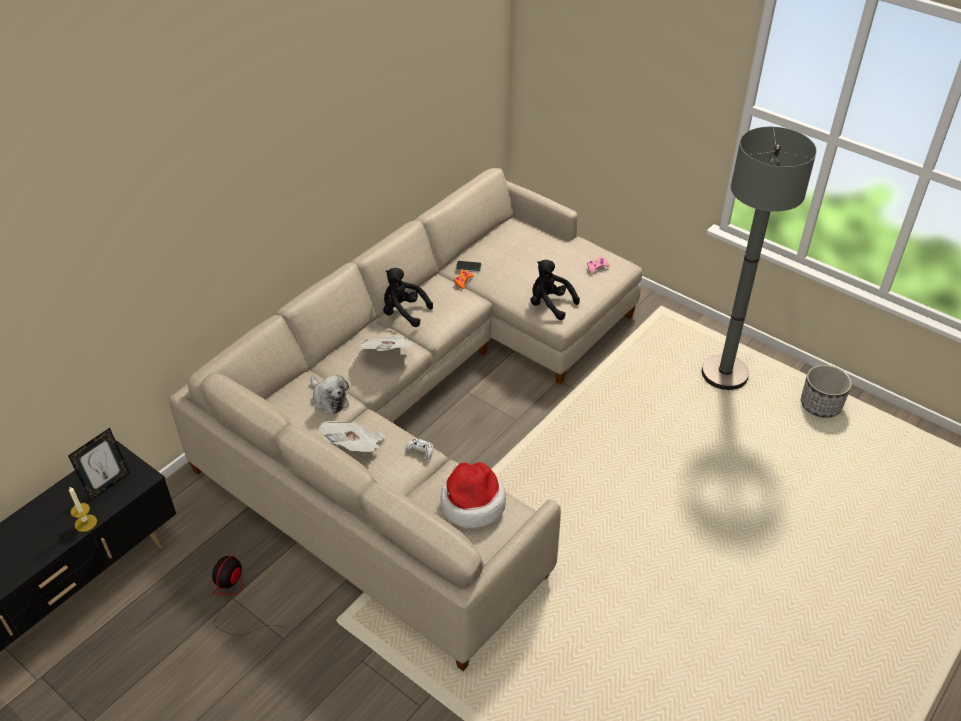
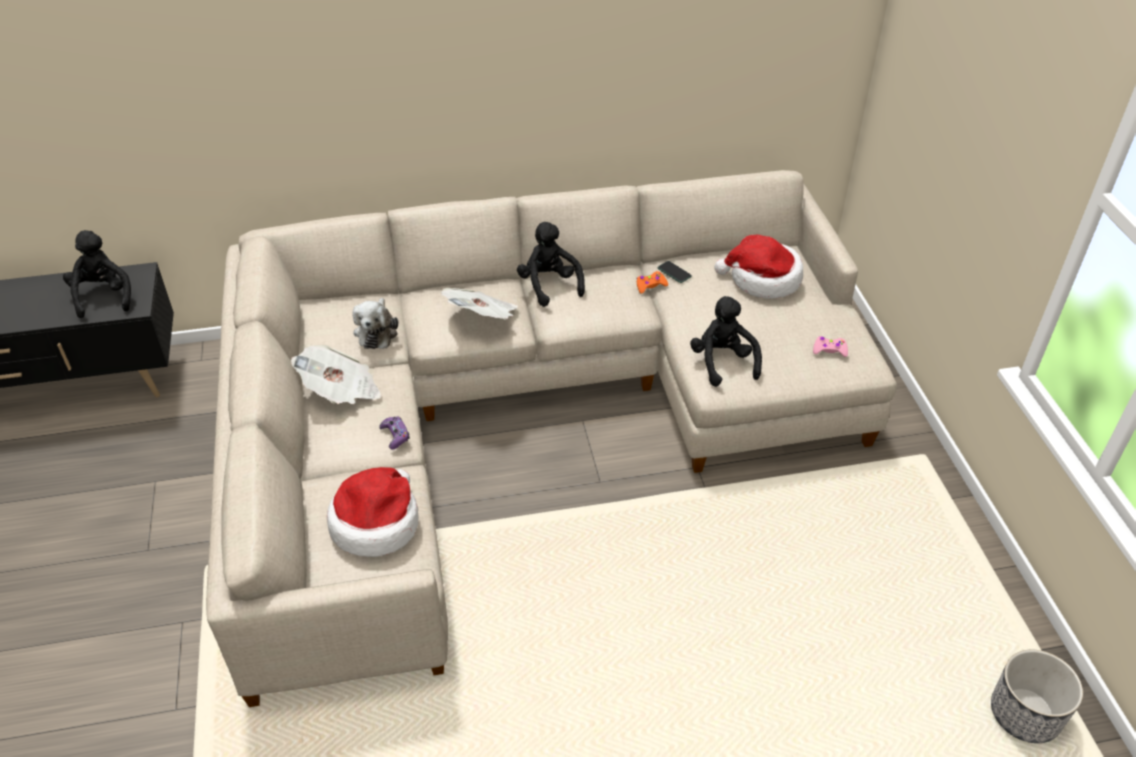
camera: 40 degrees right, 0 degrees up
(85, 523) = (49, 318): candle -> none
(108, 485) = (103, 296): picture frame -> black plush toy
(235, 599) = (155, 484): fan -> none
(420, 451) = (395, 435): white game controller -> purple game controller
(522, 245) = (762, 279): none -> hat
(724, 374) = (921, 586): grey floor lamp -> none

